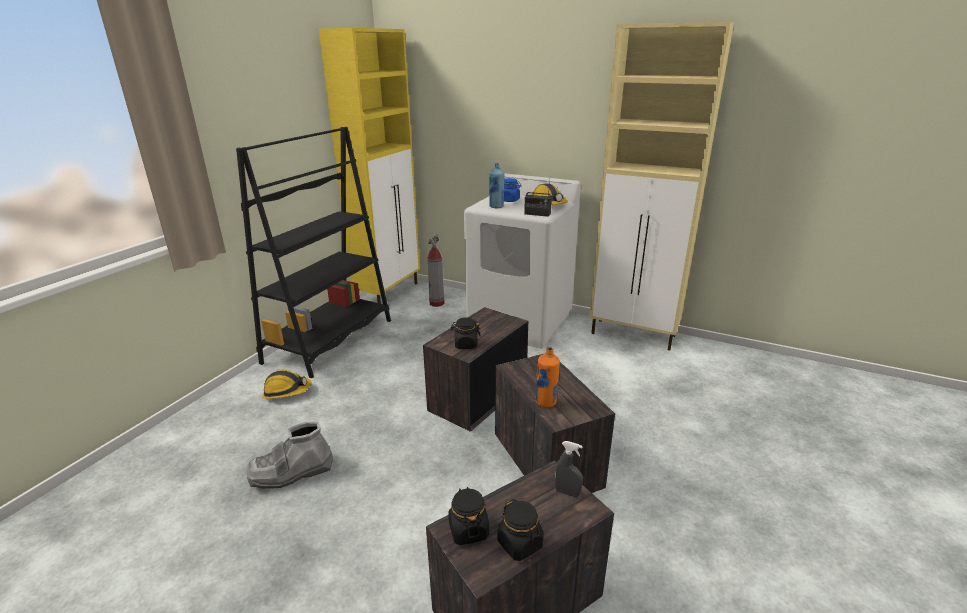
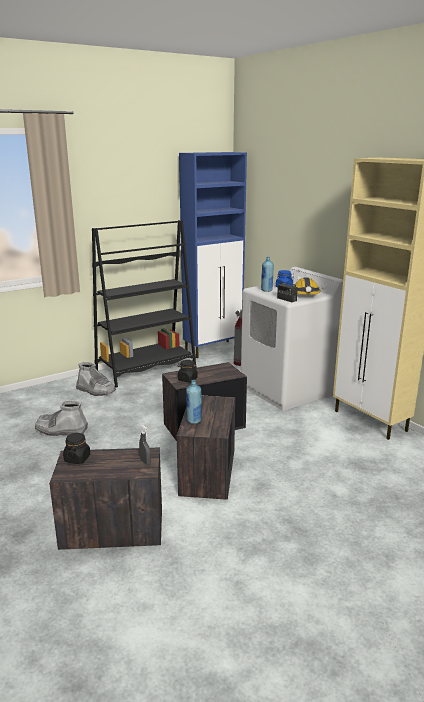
camera: 30 degrees right, 5 degrees down
(287, 391) = (96, 390): hard hat -> grey boot
(389, 293) = (213, 349): yellow cabinet -> blue cabinet
(520, 544) = (93, 472): black jar -> none
(546, 402) = (194, 421): orange bottle -> blue bottle

